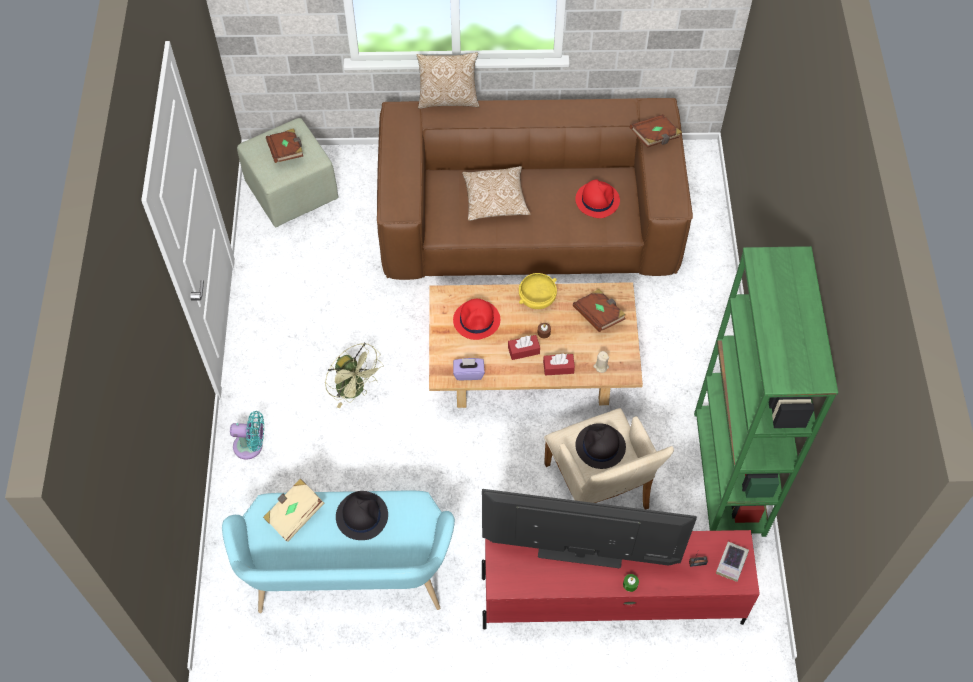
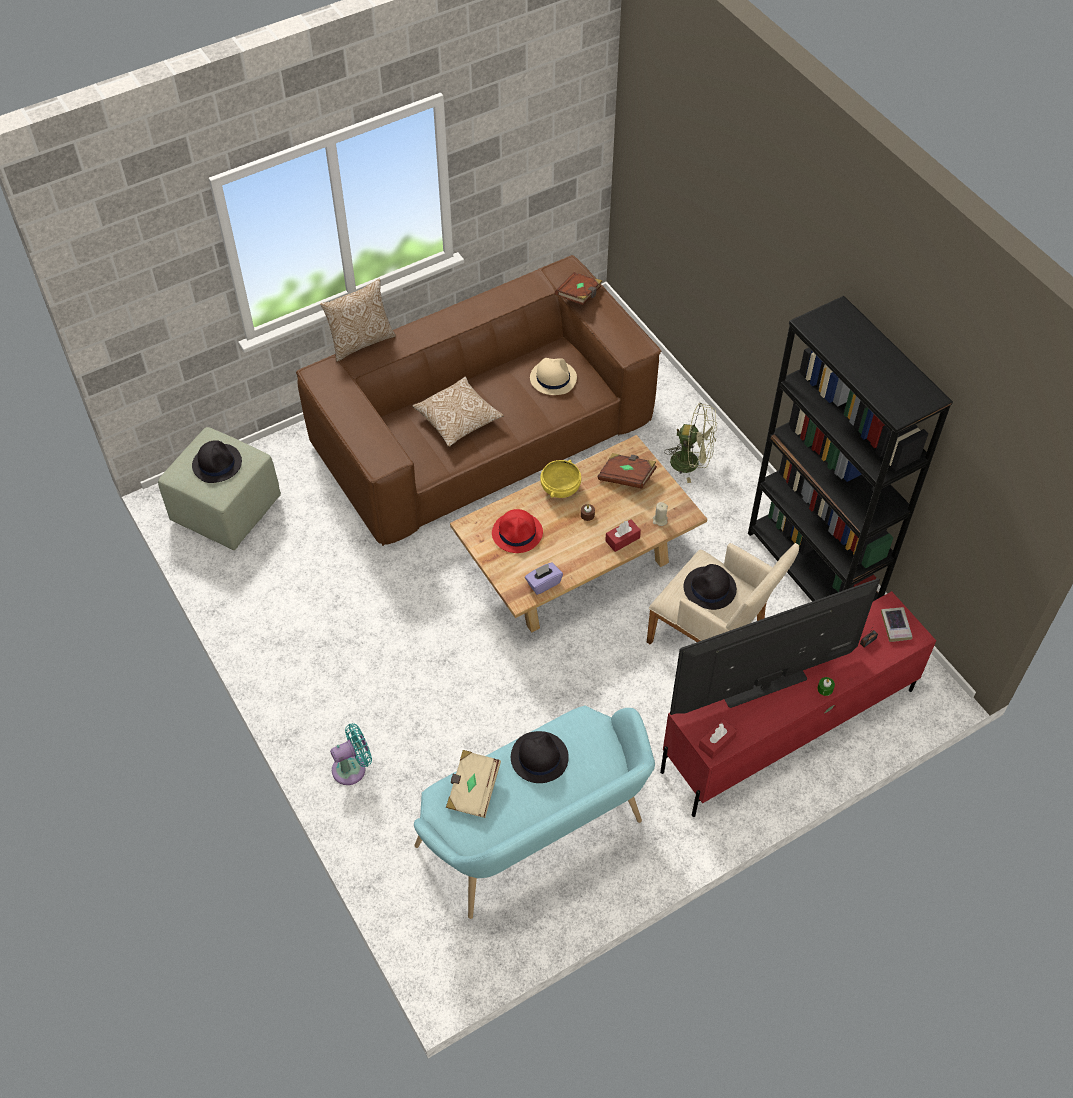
camera: 30 degrees left, 5 degrees down
(286, 152) = (217, 463): brown book -> black hat
(355, 390) = (421, 664): green fan -> green fan (691, 463)
(523, 350) = (580, 539): red tissue box -> red tissue box (716, 742)
(597, 200) = (553, 378): red hat -> beige hat
(729, 473) = (813, 570): green bookcase -> black bookcase

